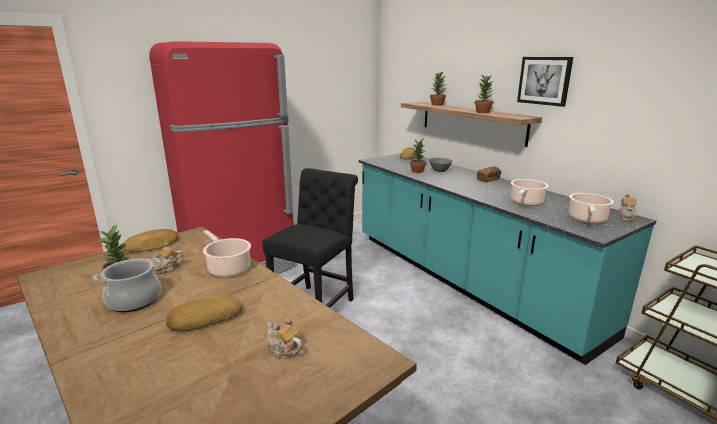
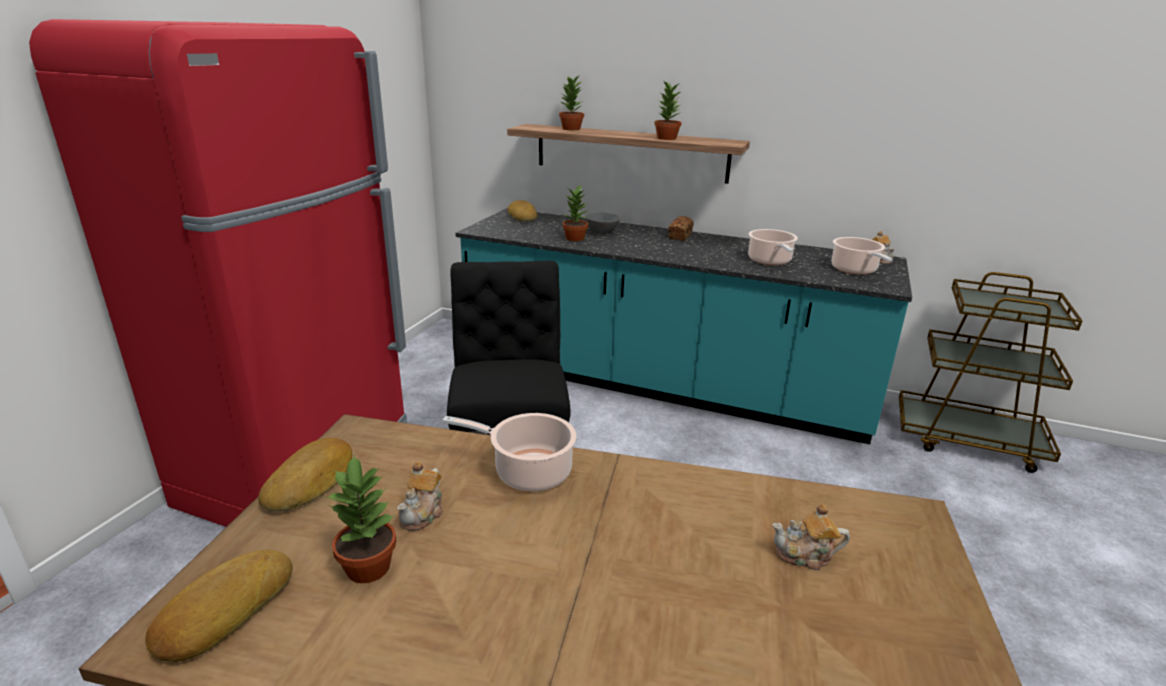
camera: 35 degrees left, 5 degrees up
(134, 300) = (466, 590): cooking pot -> none
(204, 318) = (633, 563): bread -> bread (223, 610)
(544, 80) = (751, 90): picture -> none

